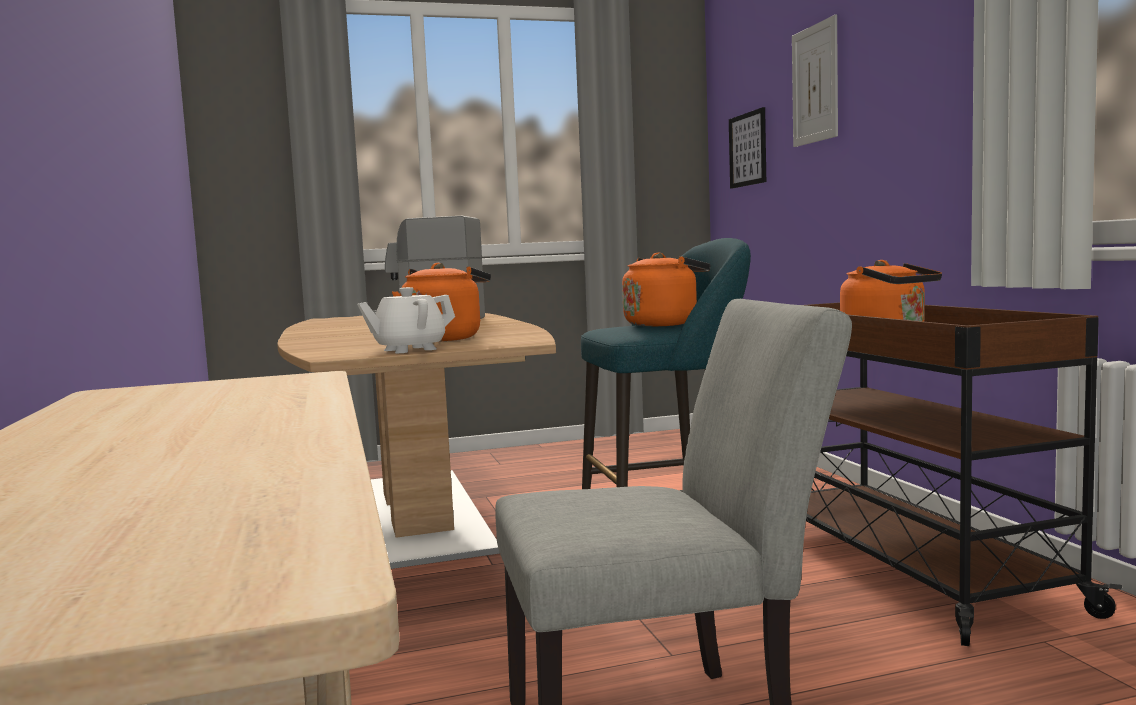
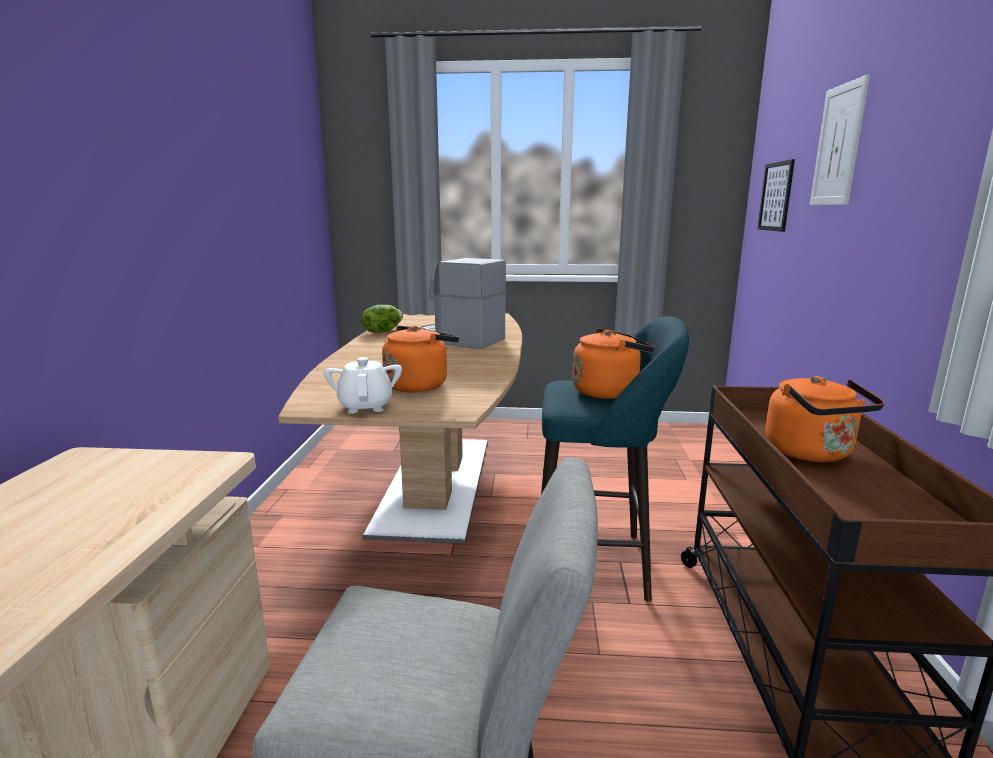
camera: 20 degrees right, 10 degrees up
(312, 326) = (382, 331): none -> lettuce
(409, 350) = (366, 406): white teapot -> white teapot turned 90 degrees clockwise

